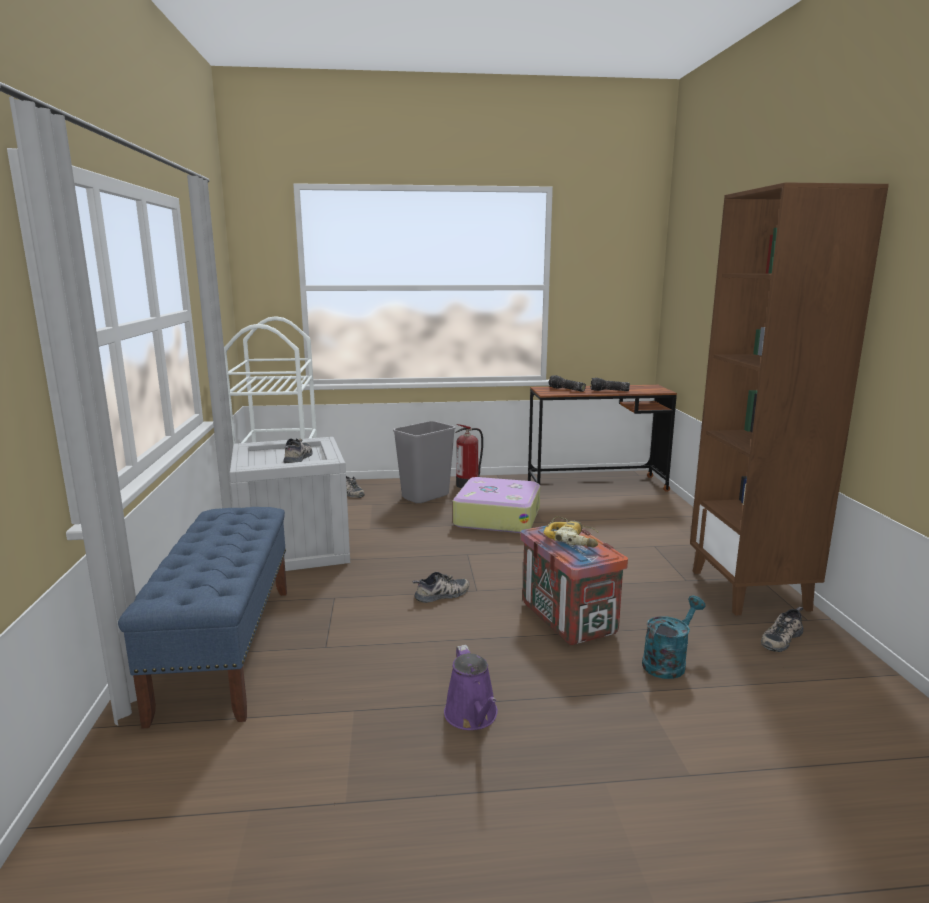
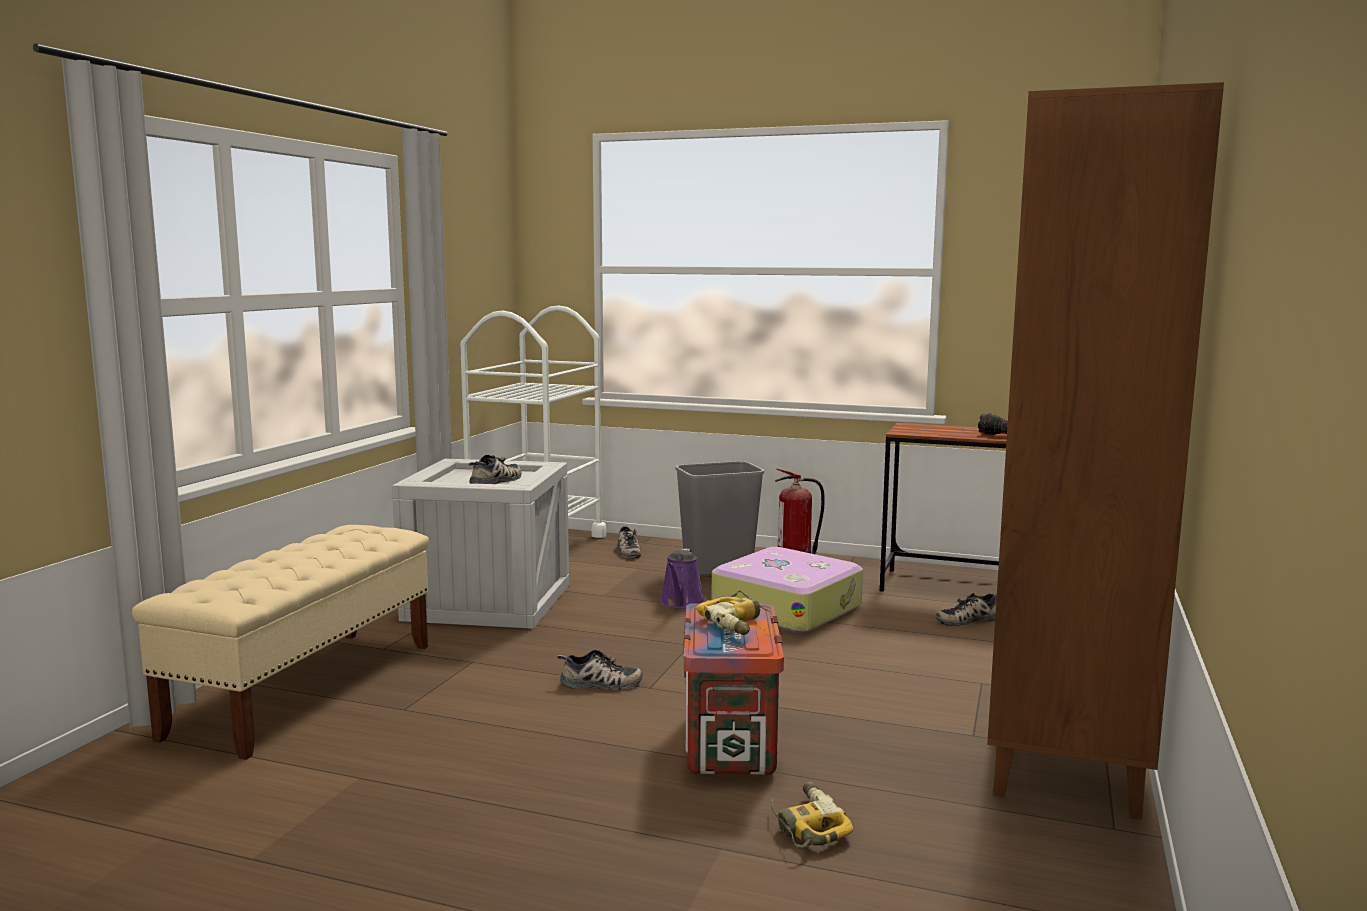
camera: 25 degrees right, 5 degrees down
(226, 648) = (305, 688): blue bench -> beige bench
(472, 716) = (476, 817): purple watering can -> purple watering can (681, 603)
(566, 389) = (942, 430): flashlight -> none
(668, 662) = (805, 826): turquoise watering can -> power drill
(780, 638) = (1030, 840): shoe -> shoe (967, 619)

